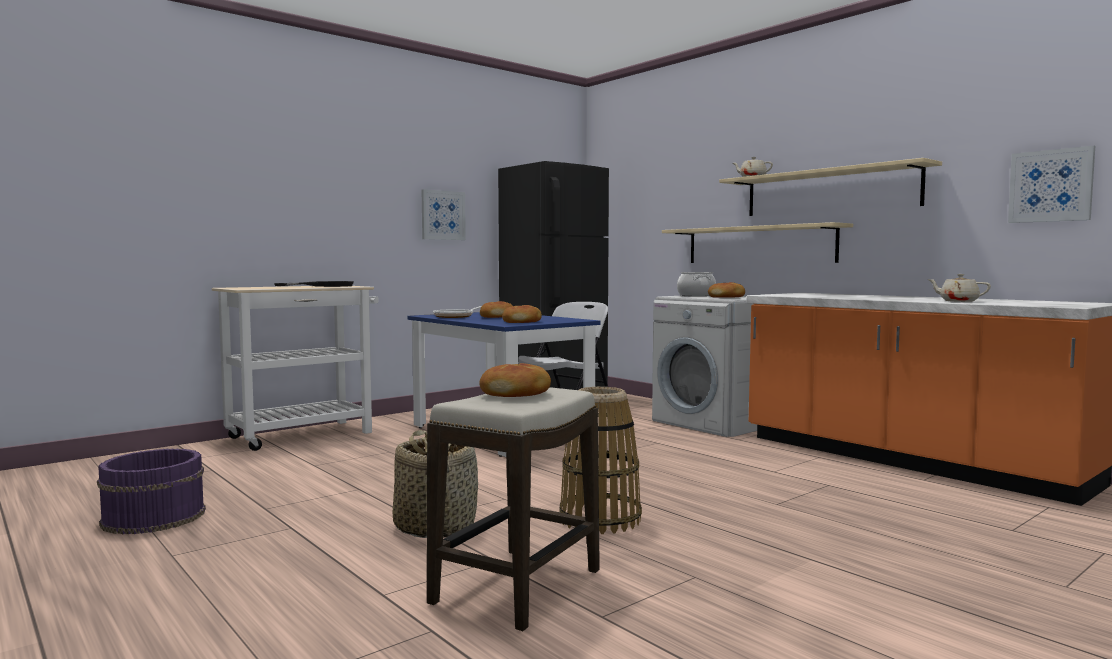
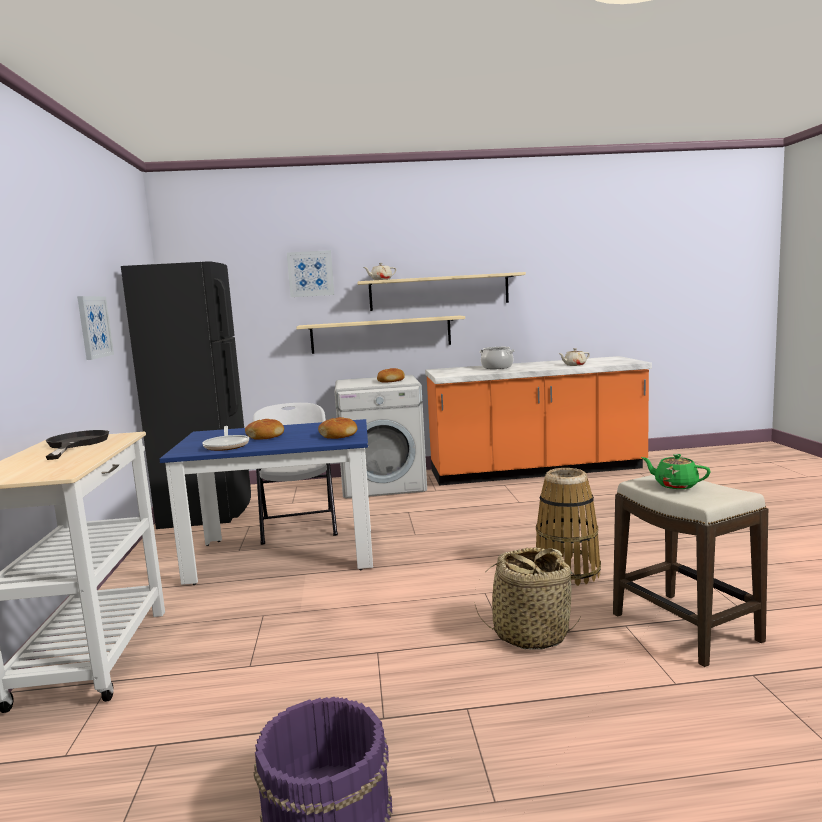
camera: 55 degrees left, 5 degrees up
(516, 393) = (675, 485): bread -> green teapot
(696, 295) = (354, 382): cooking pot -> cooking pot (497, 367)
(1050, 186) = (579, 290): picture -> picture (310, 274)

